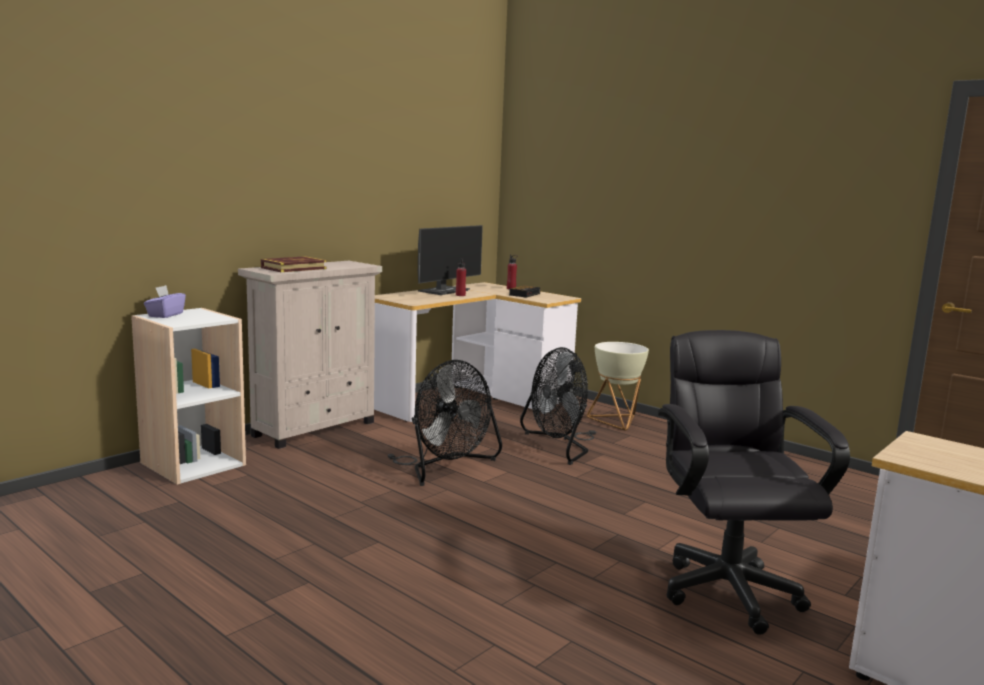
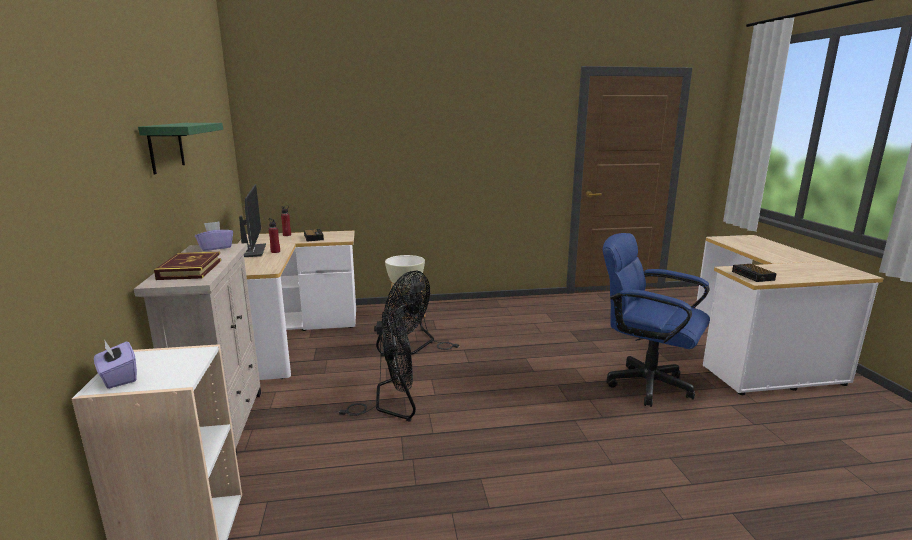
camera: 50 degrees left, 5 degrees up
(337, 167) = (166, 147): none -> green shelf
(354, 264) = (215, 247): none -> purple tissue box
(561, 445) = (416, 344): black fan -> black fan turned 105 degrees clockwise
(724, 589) = (643, 386): black office chair -> blue office chair
(925, 454) = (753, 276): none -> alarm clock

